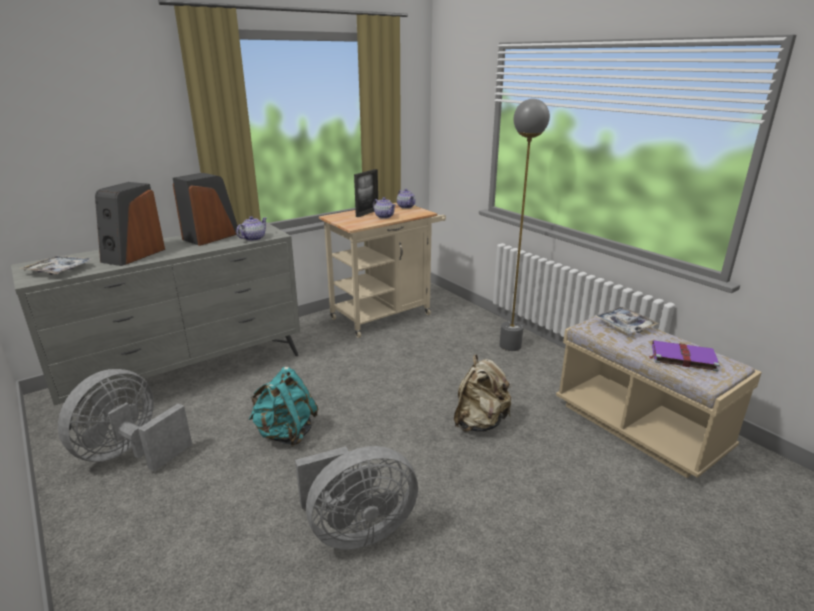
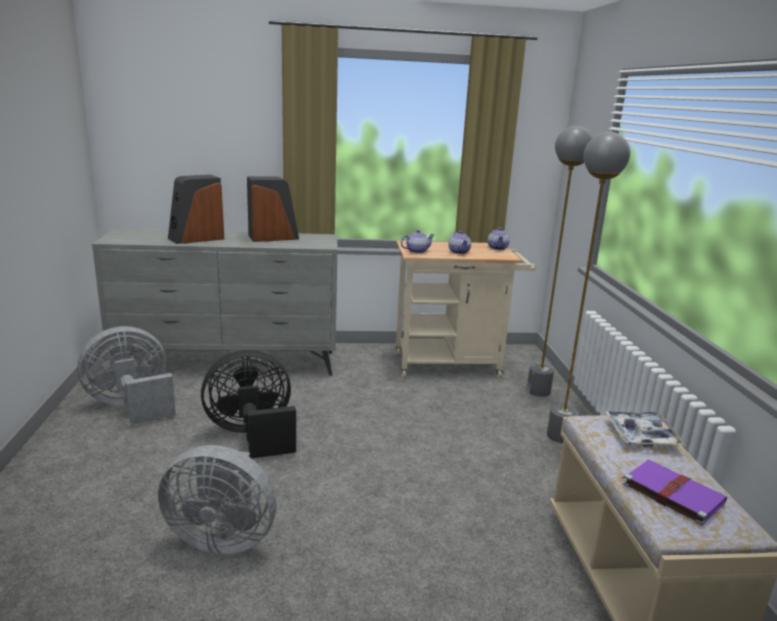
camera: 30 degrees right, 5 degrees down
(59, 270) = (135, 238): tray -> none
(253, 238) = (302, 245): teapot -> teapot (416, 251)
(286, 433) = (252, 435): turquoise backpack -> black fan
(367, 213) = (447, 246): picture frame -> none
(464, 317) = (538, 391): none -> grey floor lamp
(479, 422) = (438, 497): beige backpack -> none

